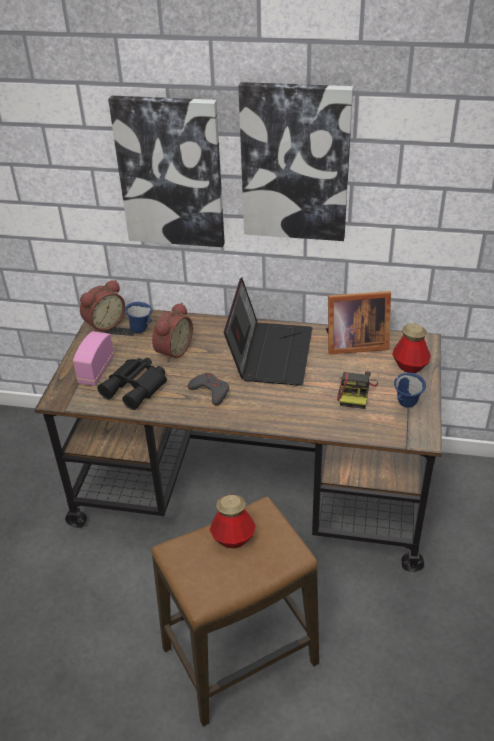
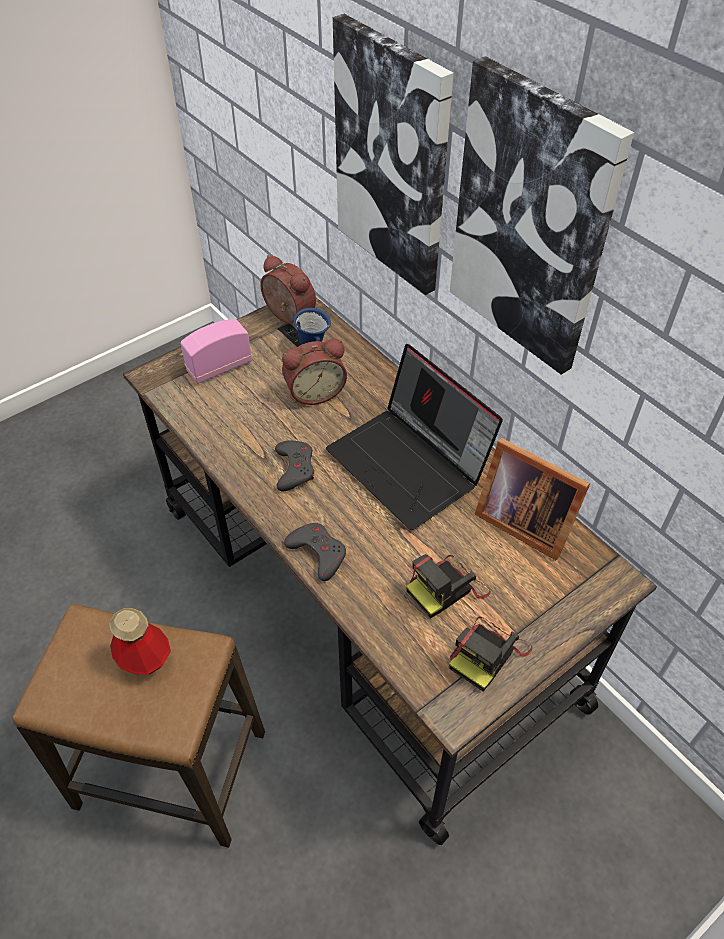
camera: 40 degrees right, 10 degrees up
(104, 324) = (287, 316): alarm clock -> alarm clock turned 135 degrees counterclockwise
(137, 387) = (232, 413): black binoculars -> none
(269, 353) = (410, 465): laptop -> laptop turned 90 degrees clockwise
(274, 419) = (318, 553): none -> grey game controller
(407, 405) = (488, 653): blue mug -> camera
(409, 366) = (557, 602): bottle -> none

